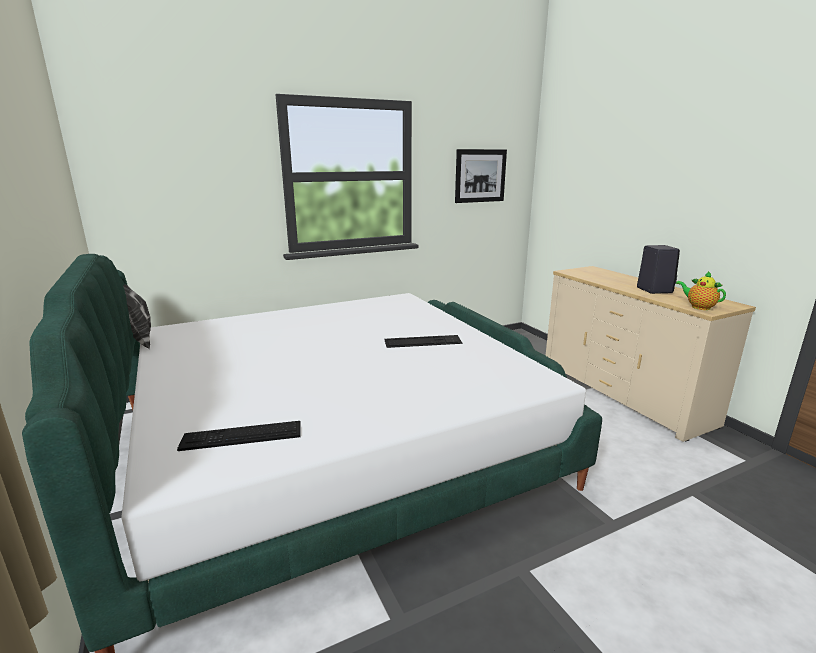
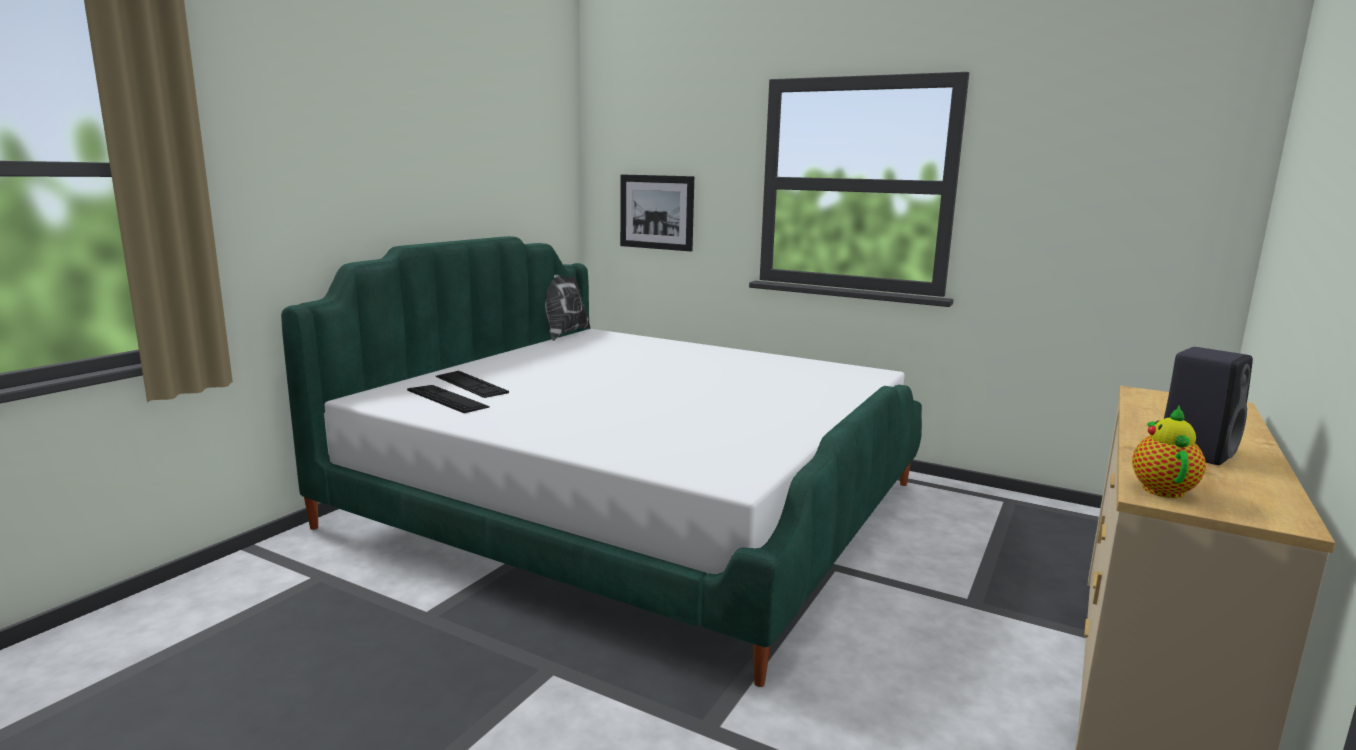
camera: 55 degrees right, 5 degrees down
(423, 342) = (744, 407): keyboard -> keyboard (470, 384)
(480, 176) = (1109, 196): picture -> picture (656, 212)

